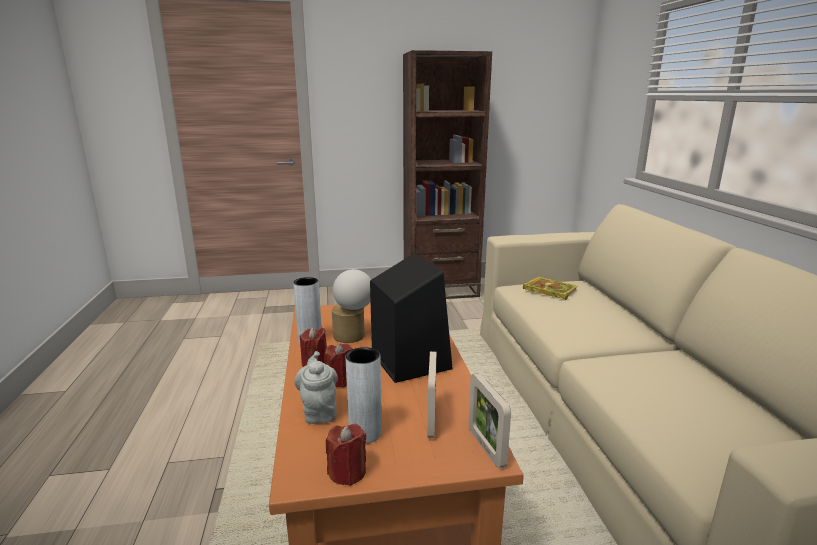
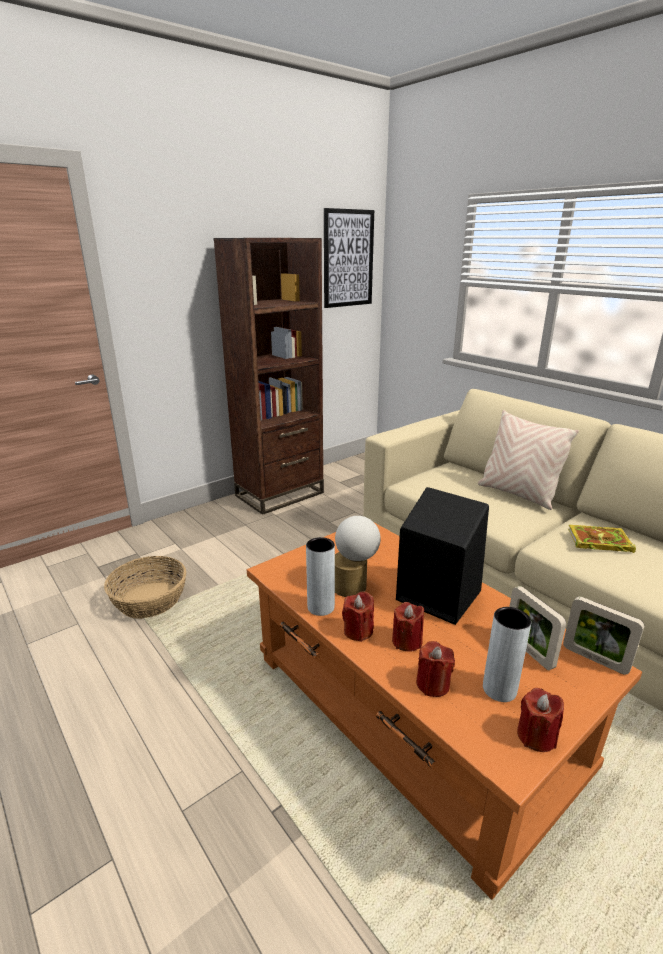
camera: 30 degrees left, 5 degrees up
(275, 335) = (150, 599): none -> basket
(319, 411) = (433, 684): grey teapot -> red candle
(547, 76) = (348, 259): none -> picture
(548, 290) = (442, 481): book -> book (597, 541)
(618, 316) = (517, 494): none -> beige pillow

